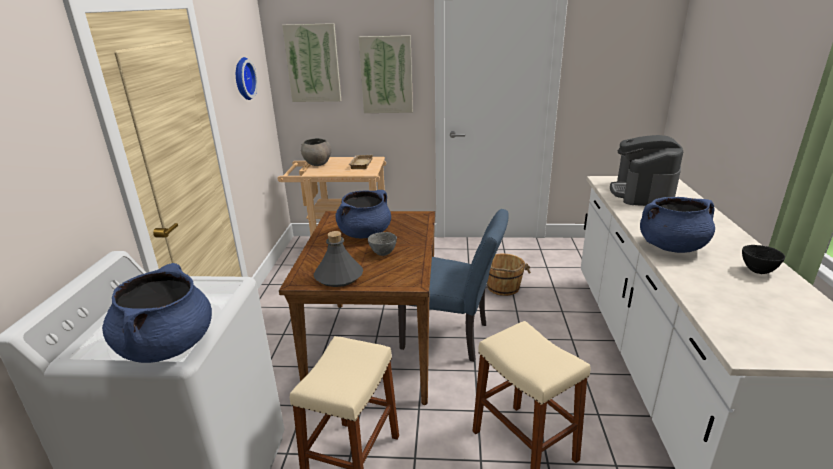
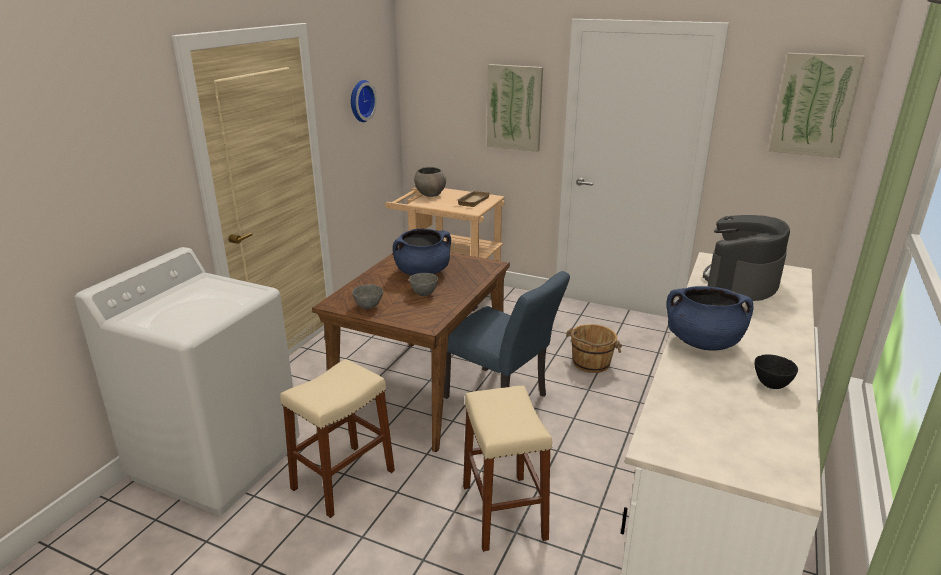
camera: 20 degrees right, 0 degrees up
(168, 346) = (182, 326): blue cooking pot -> none
(313, 63) = (442, 88): picture -> picture (814, 105)
(338, 276) = (368, 306): grey bottle -> grey bowl

